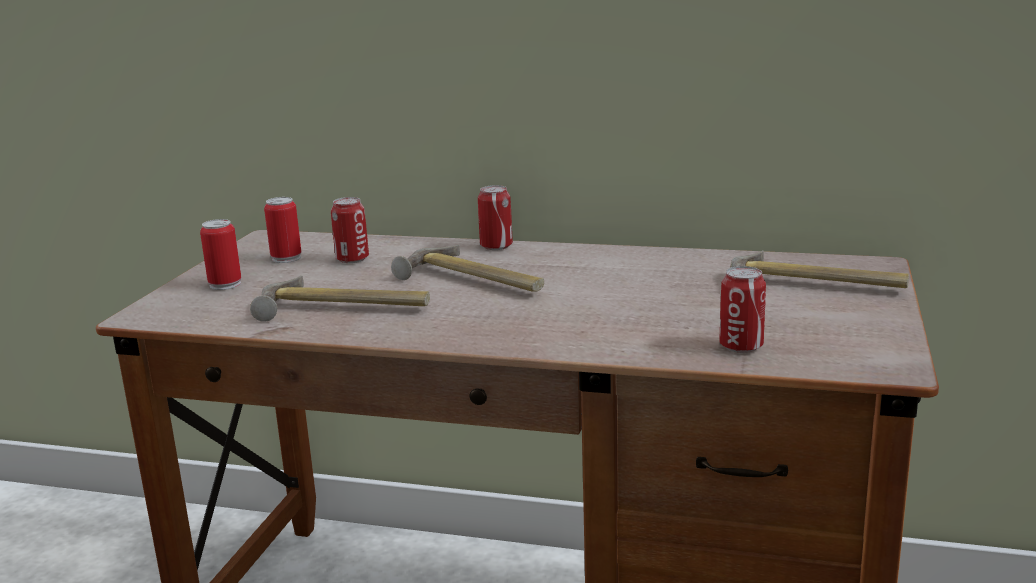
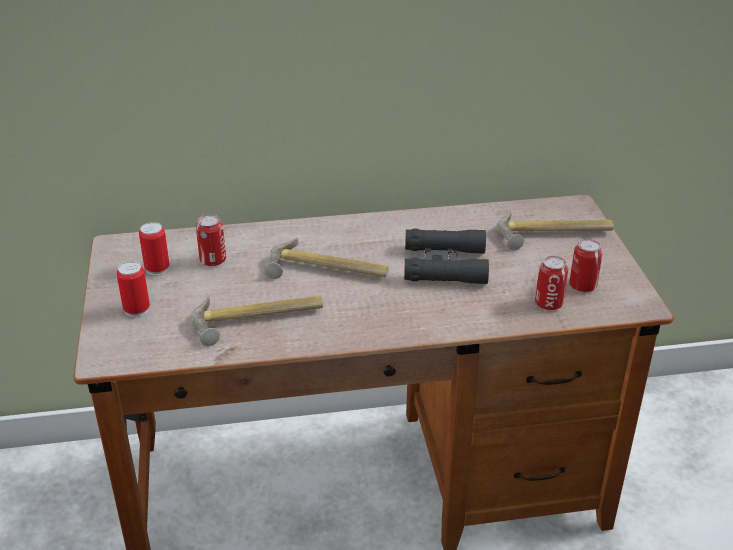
camera: 25 degrees left, 15 degrees up
(496, 246) = (312, 226): can -> can (582, 286)
(628, 294) = (445, 265): none -> black binoculars

